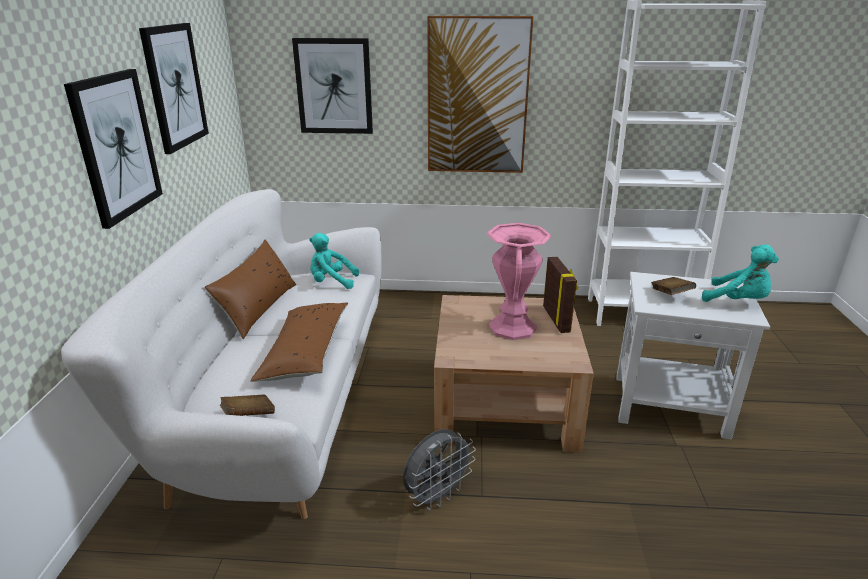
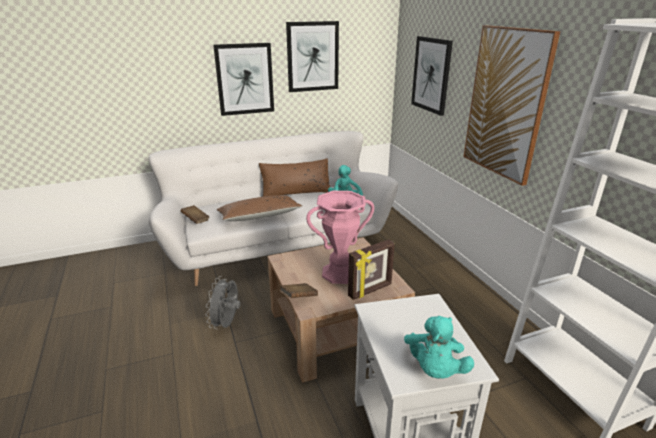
camera: 65 degrees right, 0 degrees up
(437, 496) = (227, 324): grey fan -> grey fan turned 75 degrees clockwise
(670, 295) = (407, 321): brown book -> brown book (299, 298)

